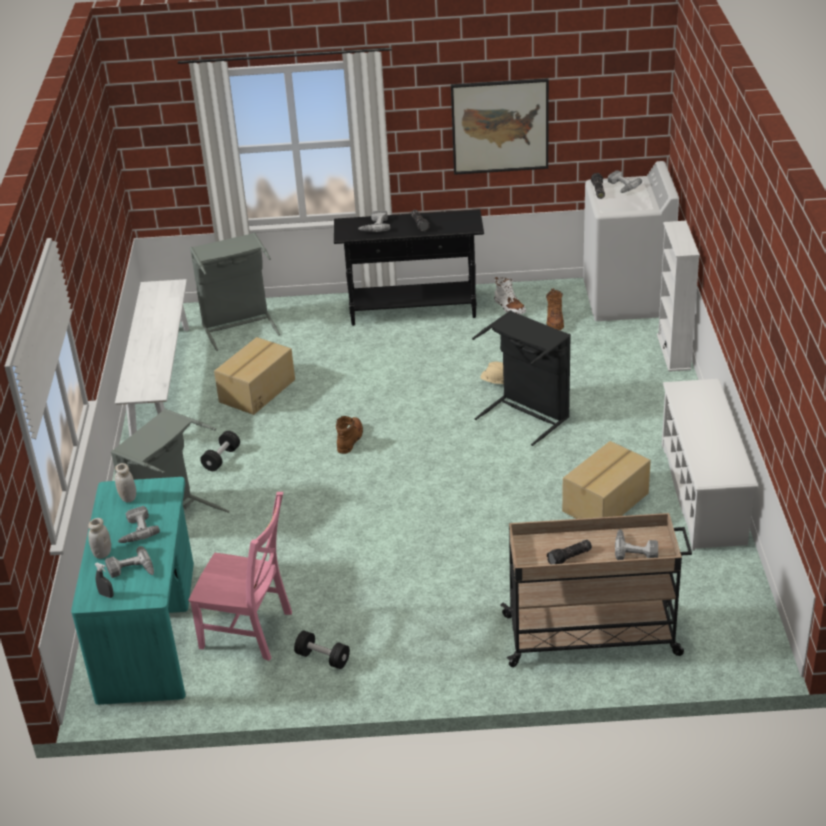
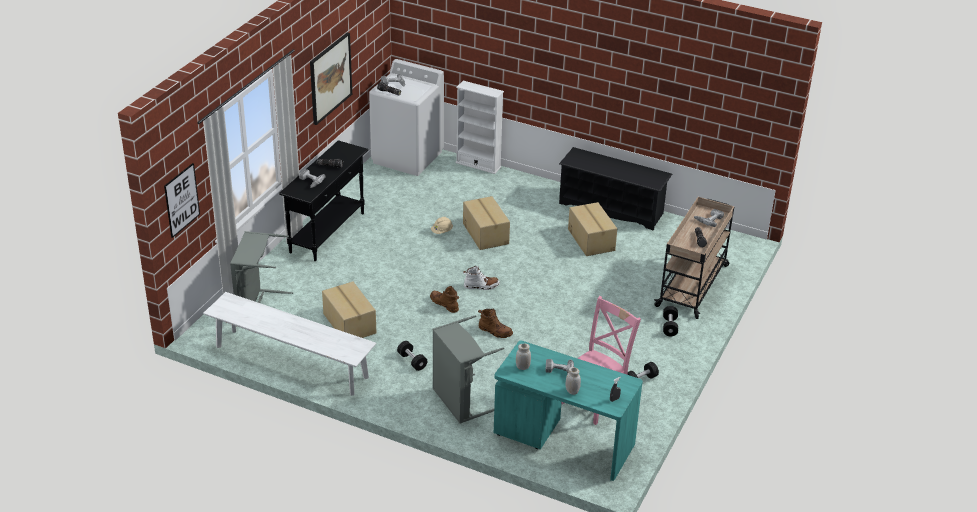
camera: 65 degrees left, 0 degrees up
(131, 571) = (599, 384): power drill -> none
(162, 147) = (182, 200): none -> picture
(469, 645) = (669, 326): none -> black dumbbell
(509, 307) = (366, 197): white boot -> white boot (481, 286)
(527, 414) = (486, 233): black laundry basket -> cardboard box
(554, 321) = (401, 188): brown boot -> brown boot (495, 331)
(703, 493) = (611, 208): white shoe rack -> black shoe rack

